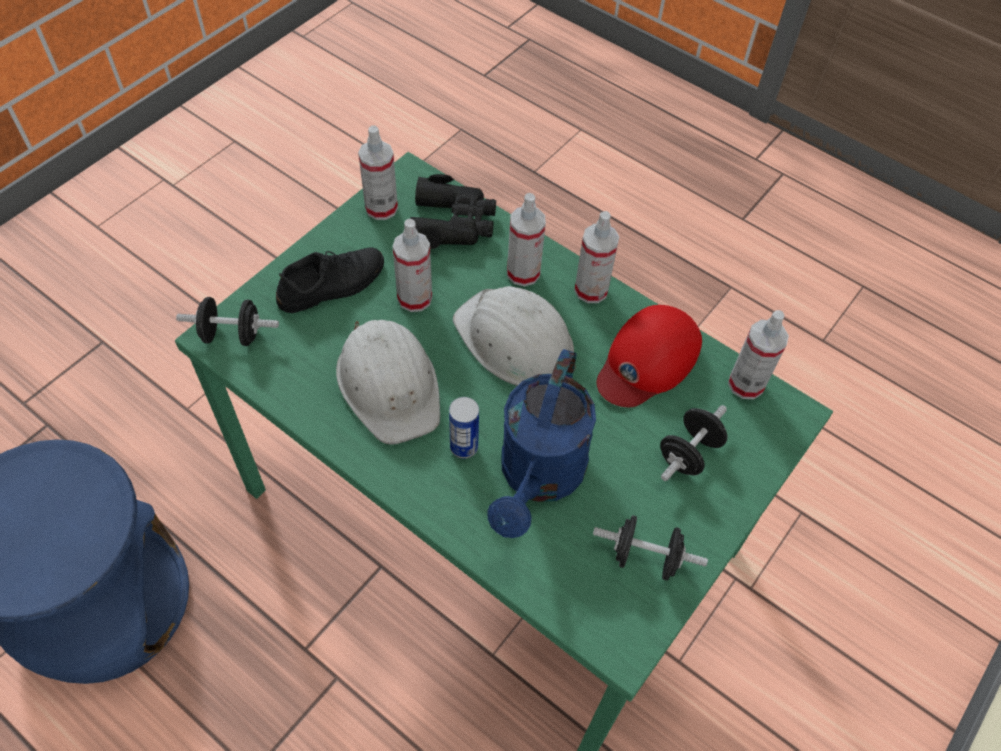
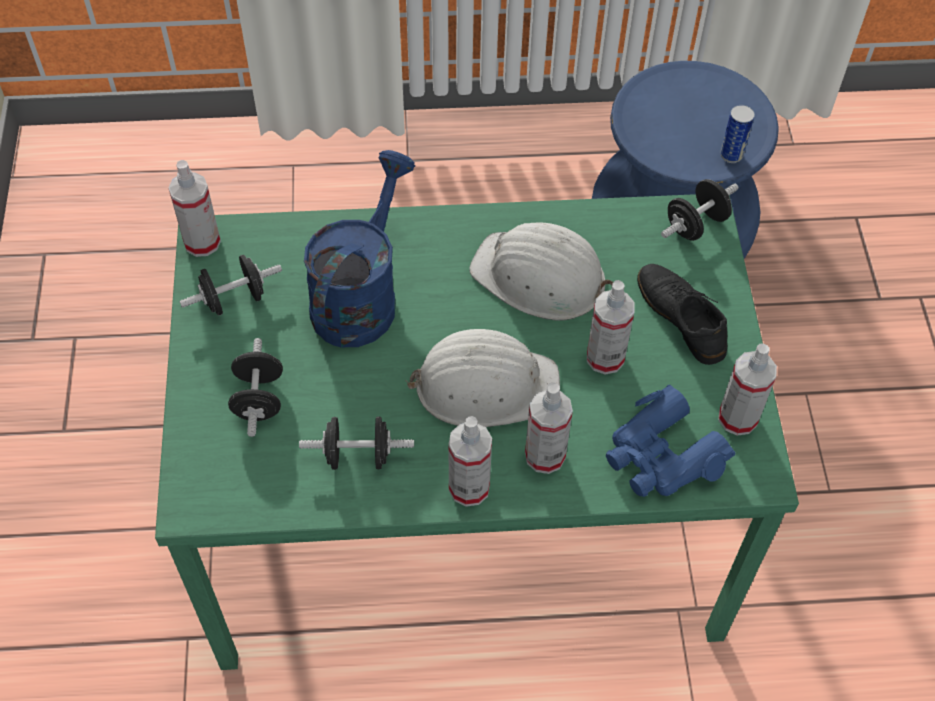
camera: 140 degrees right, 0 degrees up
(332, 285) = (681, 317): black shoe -> black shoe turned 135 degrees clockwise
(452, 223) = (661, 455): black binoculars -> blue binoculars
(464, 447) = (436, 276): can -> can (731, 155)
(538, 478) = (360, 295): blue watering can -> blue watering can turned 45 degrees clockwise
(647, 361) = (358, 455): red cap -> black dumbbell
(746, 384) = (253, 501): spray bottle -> spray bottle (202, 242)

